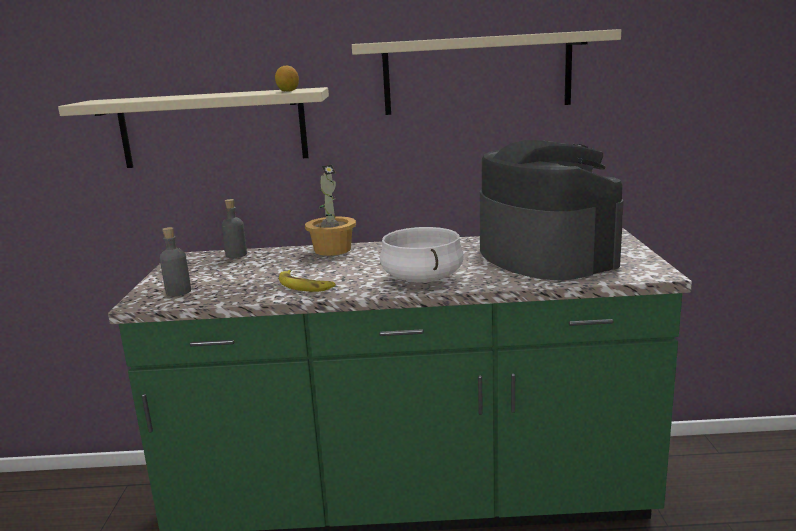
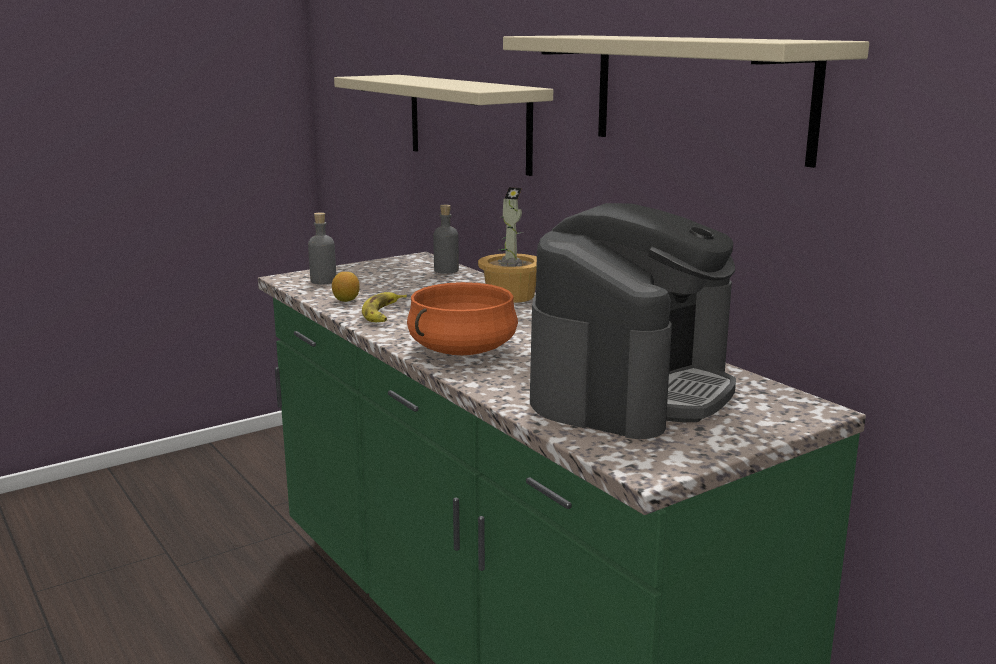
camera: 55 degrees right, 0 degrees up
(288, 91) = (476, 88): lemon -> lemon (346, 300)
(421, 278) = (462, 349): white cooking pot -> orange cooking pot

